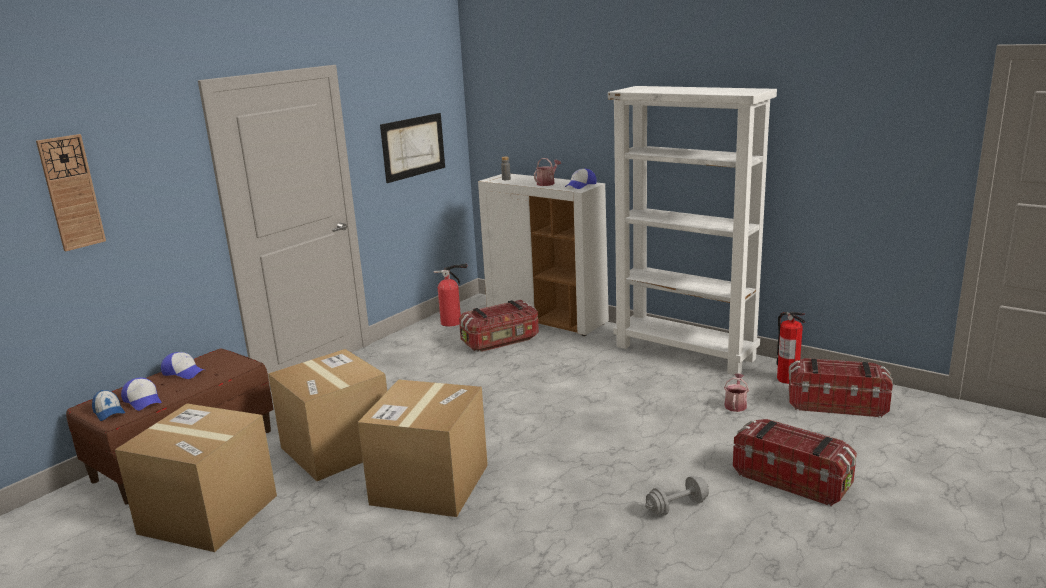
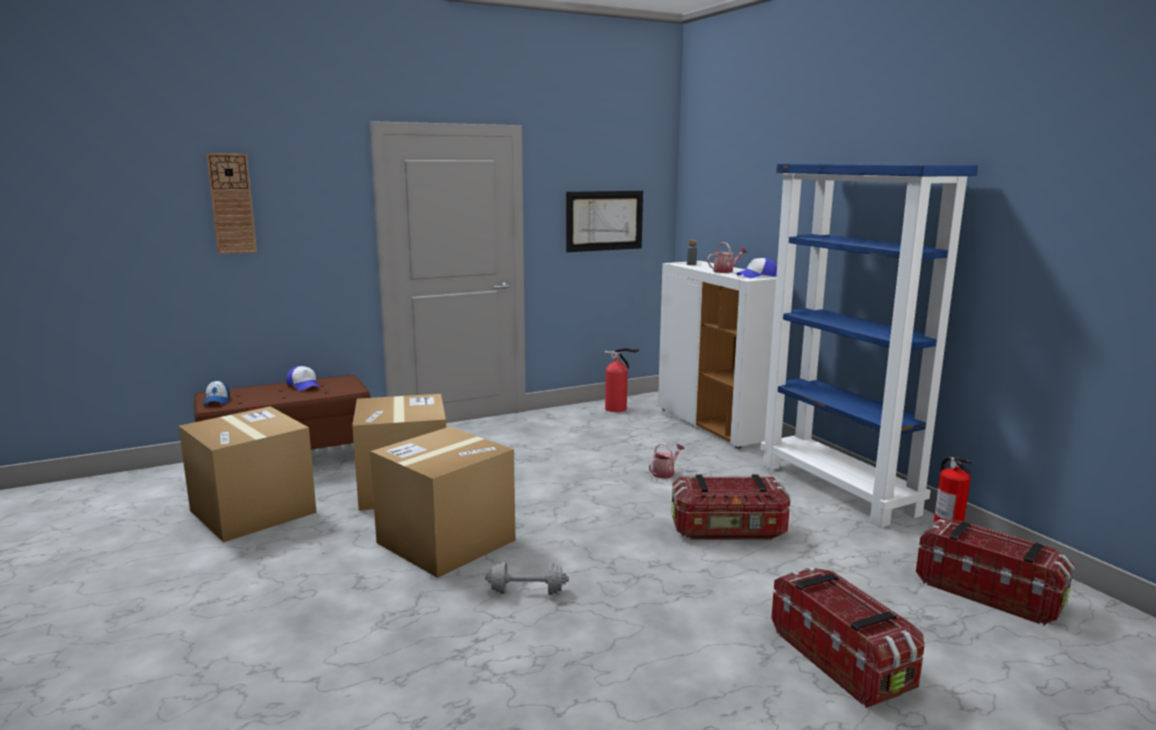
camera: 25 degrees right, 5 degrees down
(143, 400) = (249, 398): cap -> none
(501, 341) = (646, 435): storage box -> storage box (728, 531)
(677, 507) = (667, 642): grey dumbbell -> grey dumbbell (527, 592)
(686, 352) = (839, 489): white bookcase -> blue bookcase
(735, 404) = (848, 557): watering can -> watering can (665, 473)

